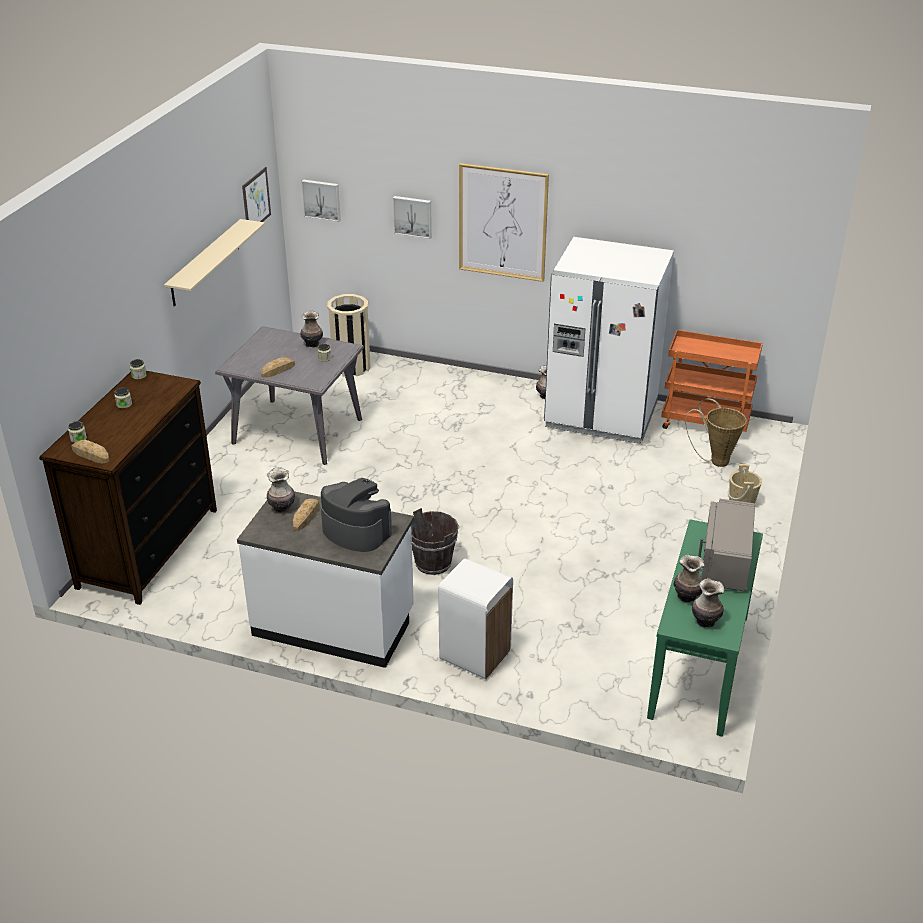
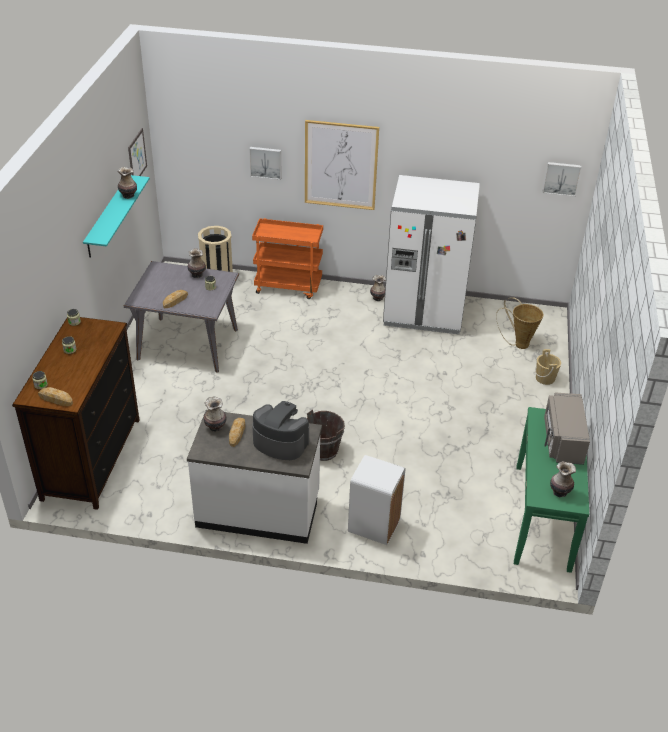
camera: 10 degrees left, 5 degrees up
(205, 263) = (108, 216): beige shelf -> turquoise shelf
(322, 199) = (187, 151): picture -> picture (561, 178)
(686, 596) = (541, 472): vase -> vase (128, 195)
(706, 423) = (504, 312): orange cart -> orange cart (289, 287)

